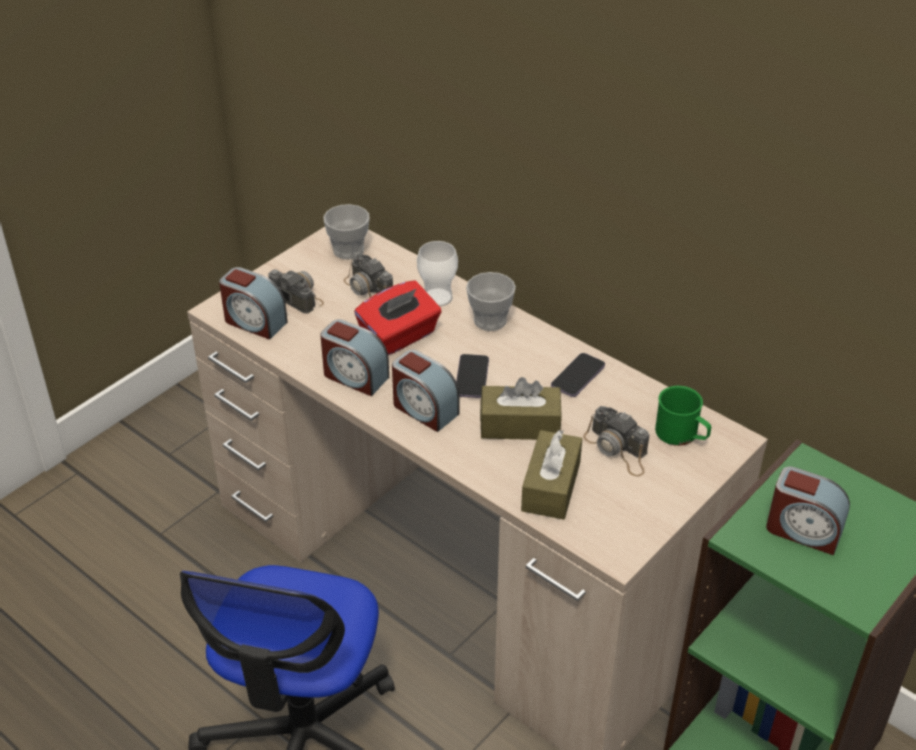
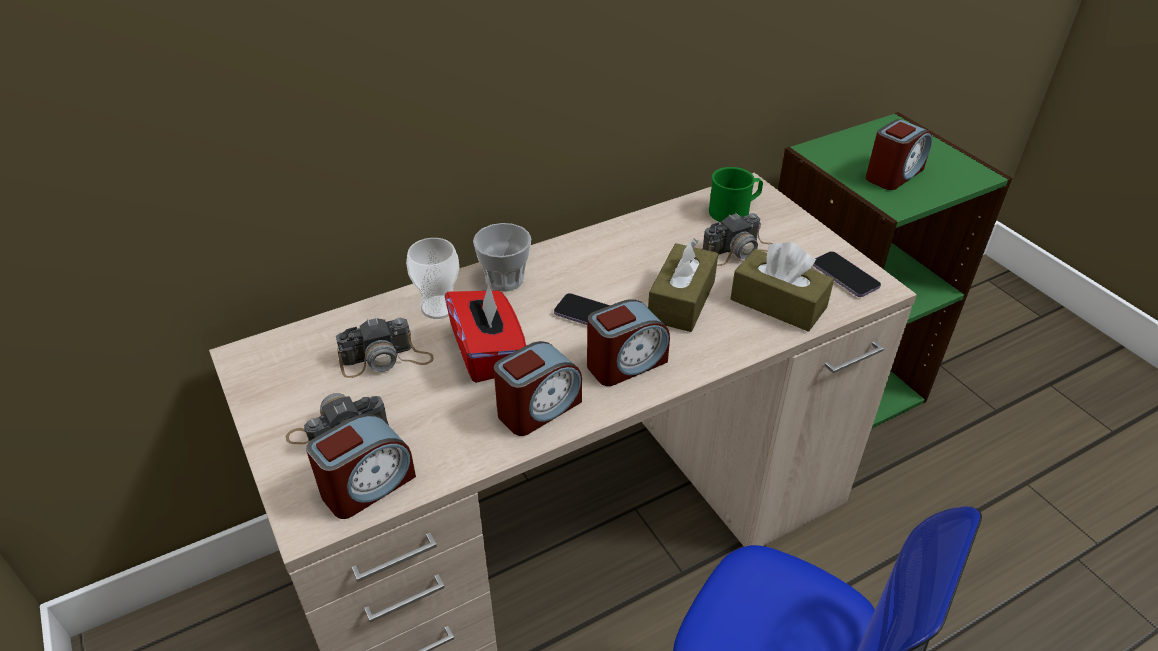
camera: 70 degrees left, 0 degrees up
(348, 250) = (288, 359): cup -> none
(578, 376) = (626, 246): phone -> phone (844, 276)

